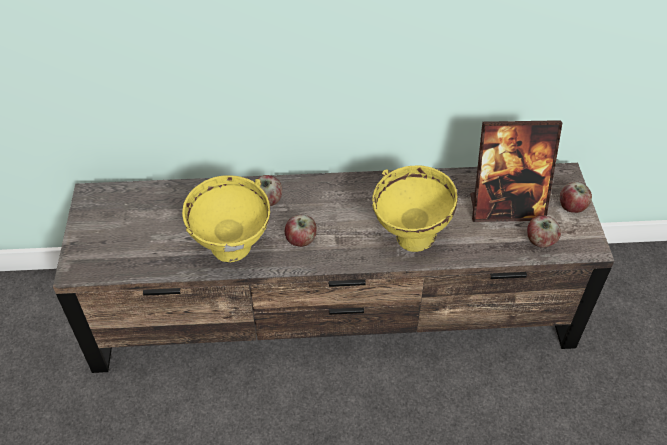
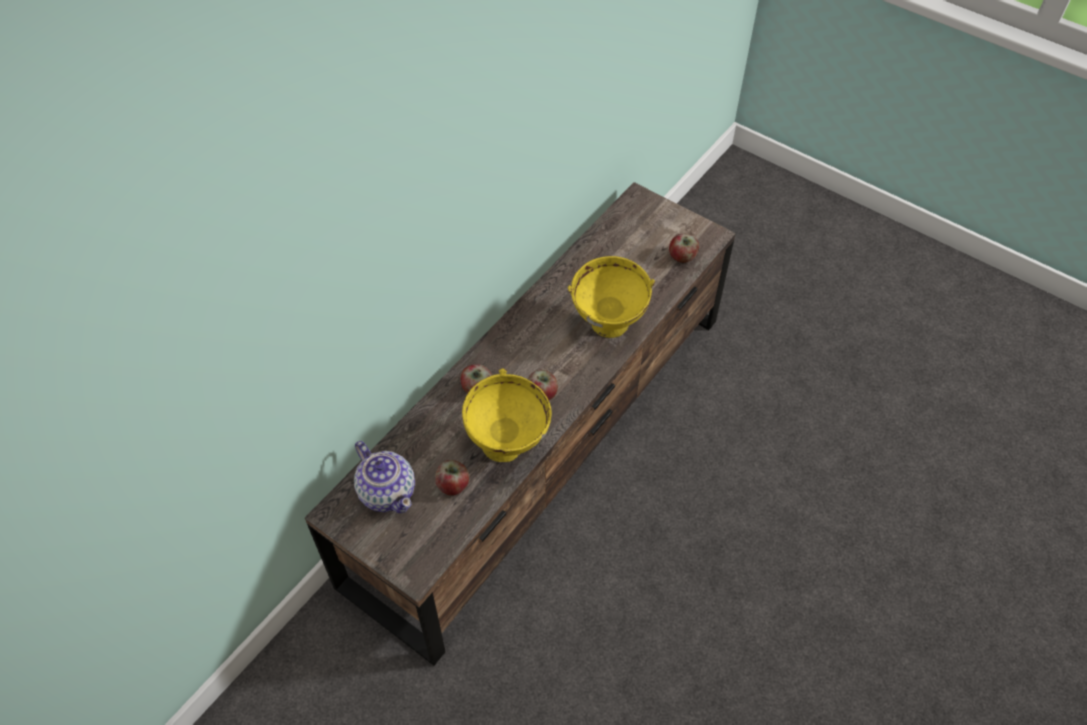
camera: 50 degrees left, 5 degrees up
(132, 210) = (387, 491): none -> teapot
(506, 208) = (635, 252): picture frame -> none
(572, 207) = (670, 217): apple -> apple (453, 485)

